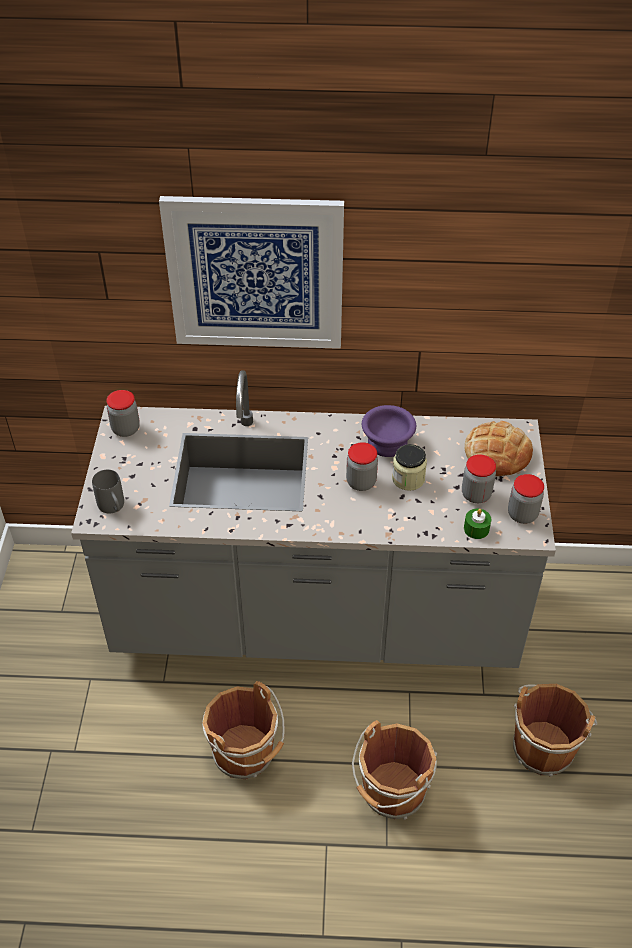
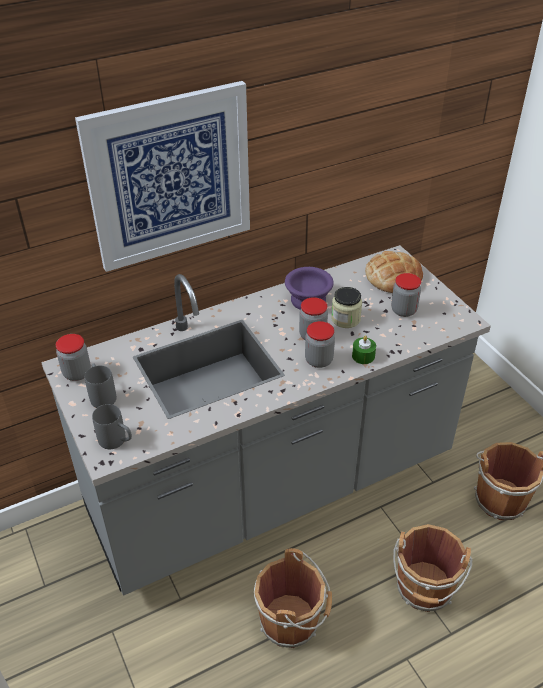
camera: 30 degrees left, 5 degrees down
(131, 459) = (101, 395): none -> grey mug
(476, 529) = (425, 333): green candle -> green candle (363, 356)
(522, 514) = (447, 311): jar -> jar (319, 360)

